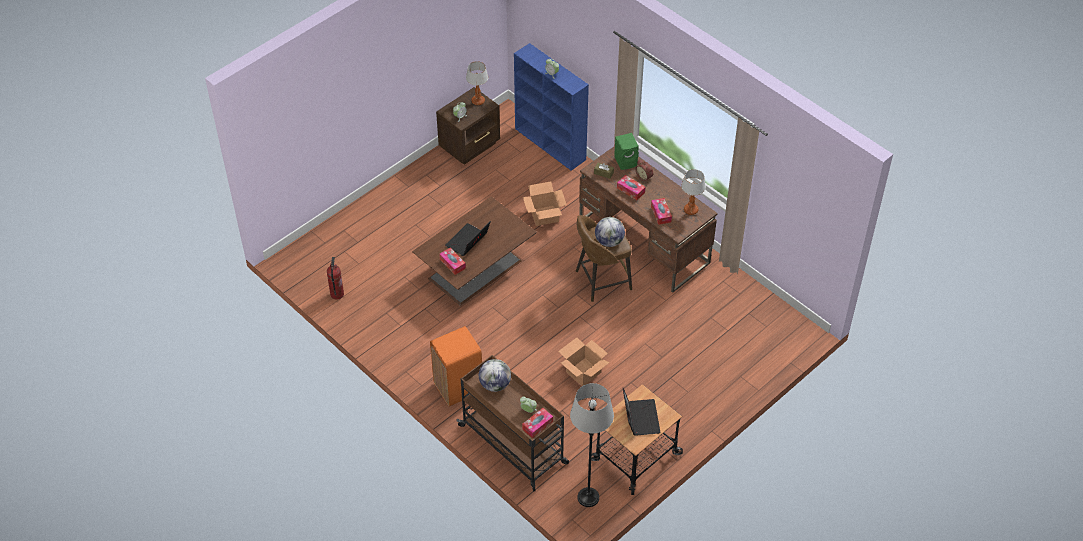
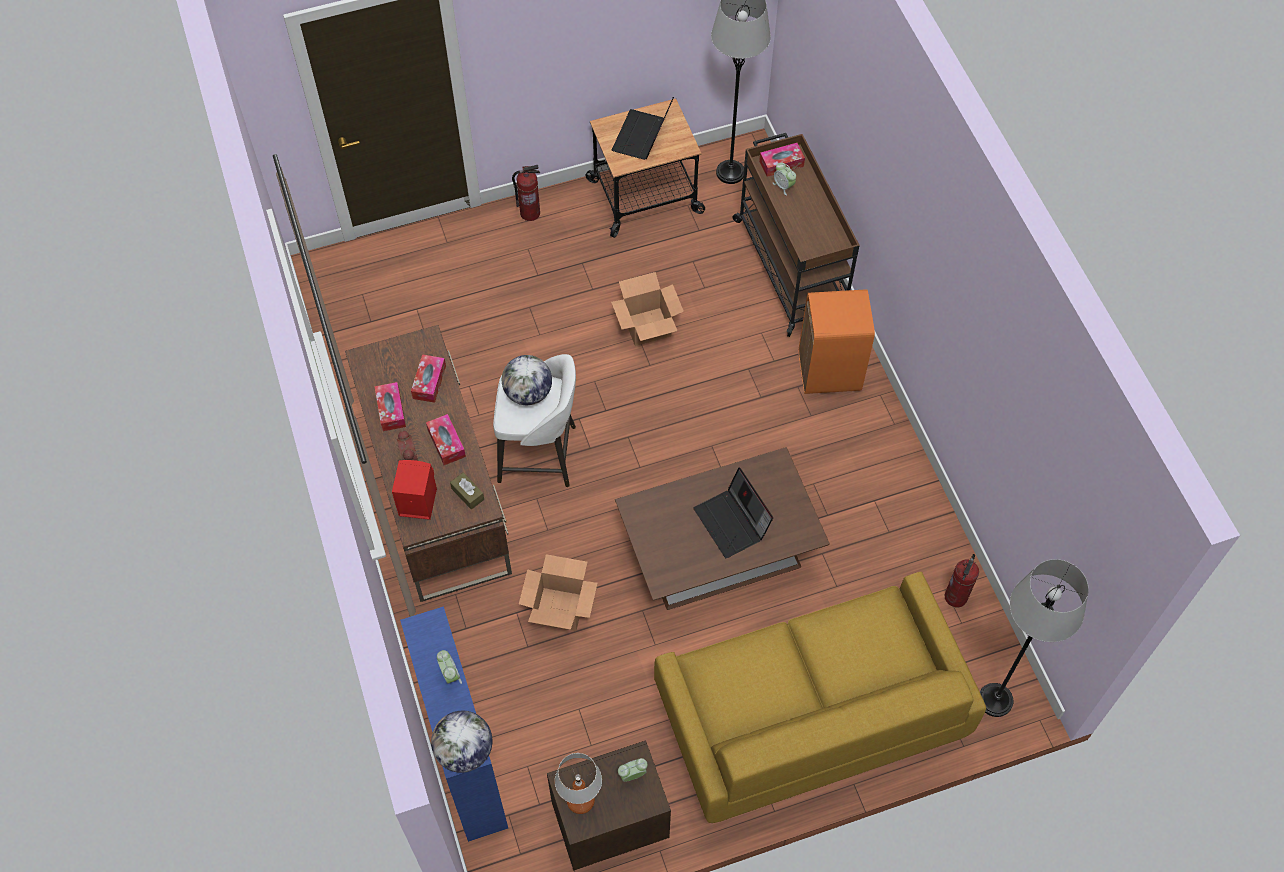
camera: 155 degrees left, 10 degrees up
(300, 255) = (995, 700): none -> grey floor lamp
(394, 216) = (809, 717): none -> yellow sofa
(452, 264) = (774, 493): tissue box -> tissue box (391, 410)
(468, 242) = (732, 523): laptop -> laptop turned 90 degrees clockwise
(495, 384) = (811, 235): globe -> globe (464, 751)
(601, 280) = (540, 454): brown stool -> white stool
(626, 161) = (416, 501): green speaker -> red speaker
(690, 210) = (380, 370): table lamp -> none
(702, 416) = (530, 213): none -> fire extinguisher

